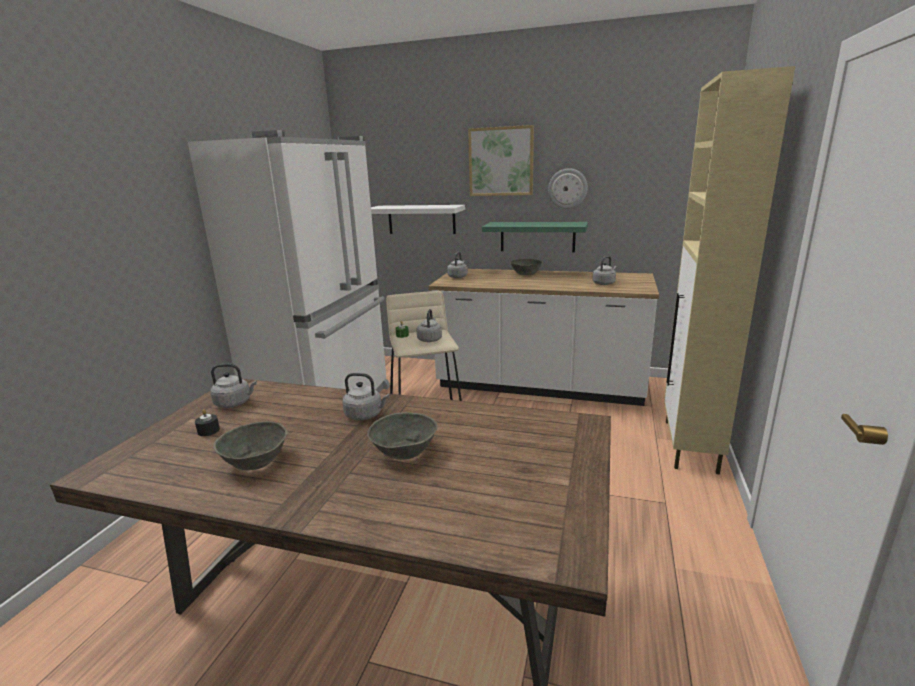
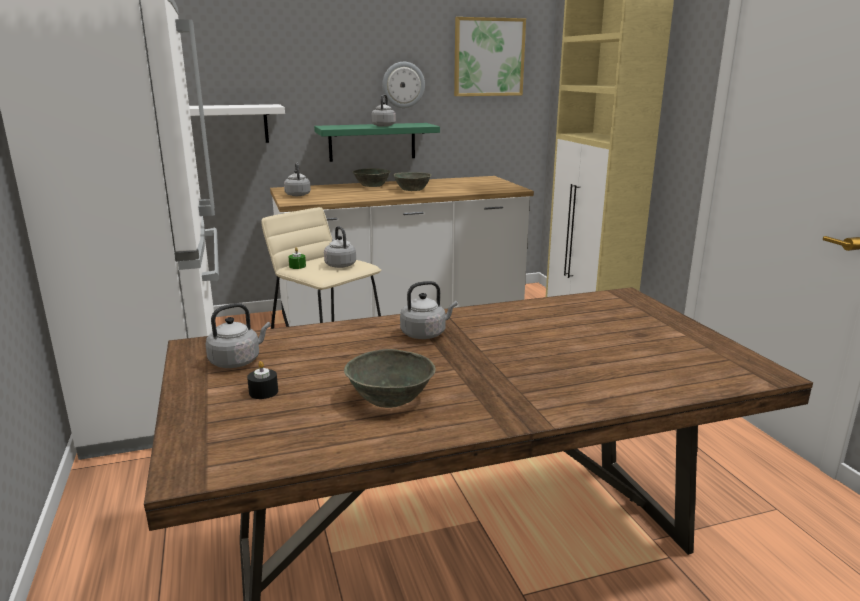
camera: 35 degrees left, 0 degrees up
(405, 452) = (523, 349): grey bowl -> grey bowl (413, 190)
(501, 161) = (324, 50): picture -> picture (488, 57)
(604, 283) = (469, 187): grey kettle -> grey kettle (384, 125)

